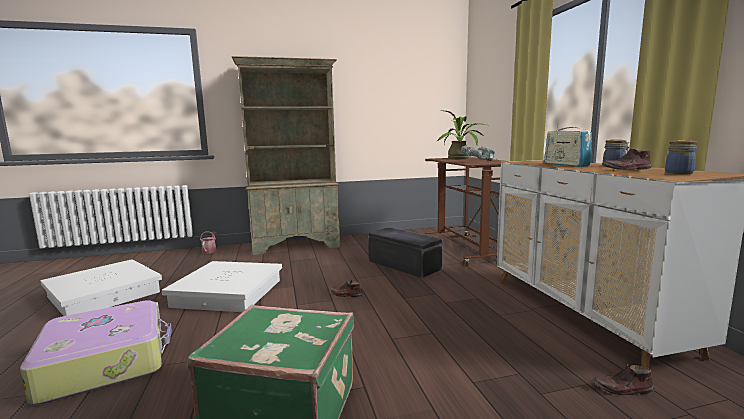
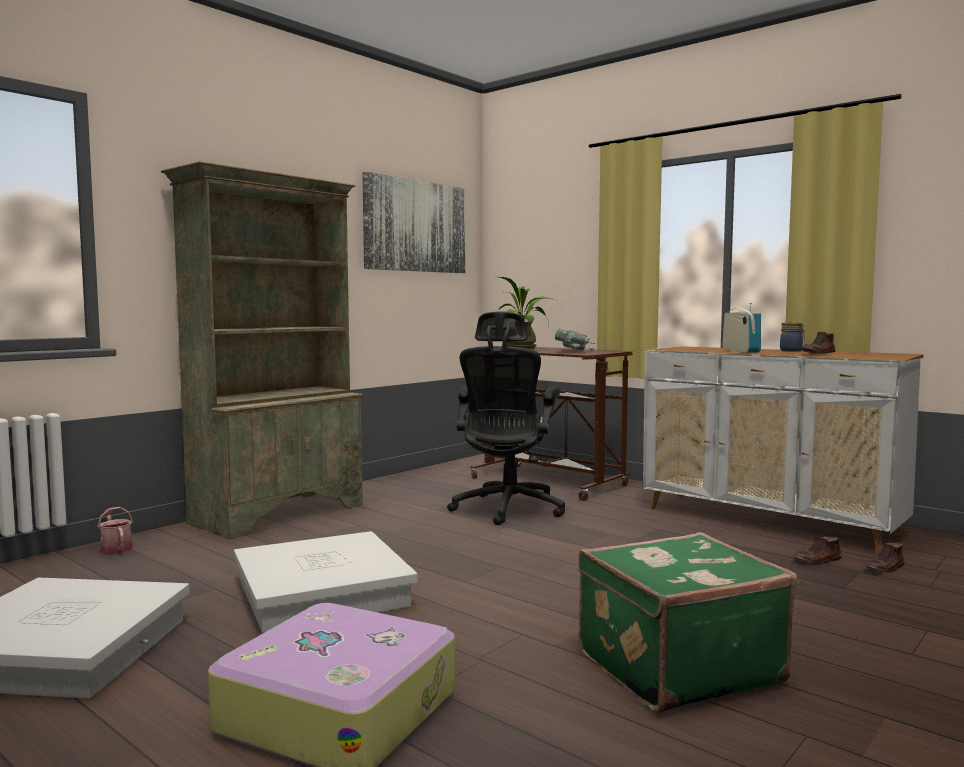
camera: 35 degrees left, 5 degrees down
(345, 294) = (504, 557): brown shoe -> brown shoe (817, 560)
(404, 265) = (507, 511): black storage box -> office chair
(408, 81) = (415, 226): none -> picture
(565, 165) = (740, 350): radio -> radio turned 135 degrees counterclockwise
(679, 173) = (872, 354): jar -> none

